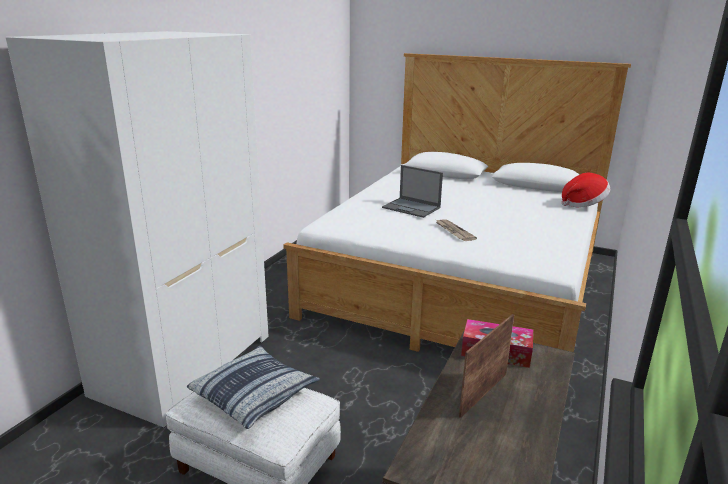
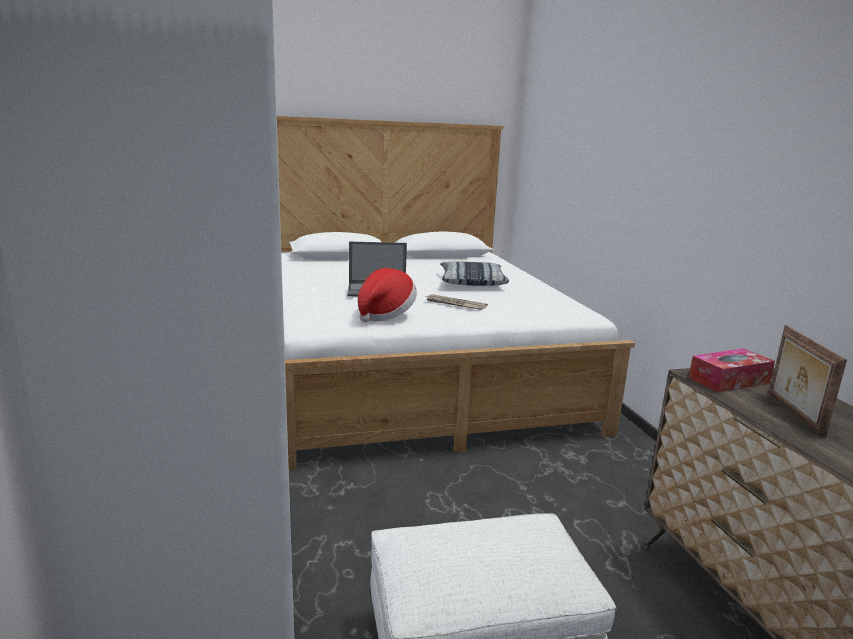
camera: 40 degrees left, 5 degrees down
(254, 394) = (481, 547): pillow -> pillow (472, 282)
(583, 204) = (507, 263): hat -> hat (385, 314)

